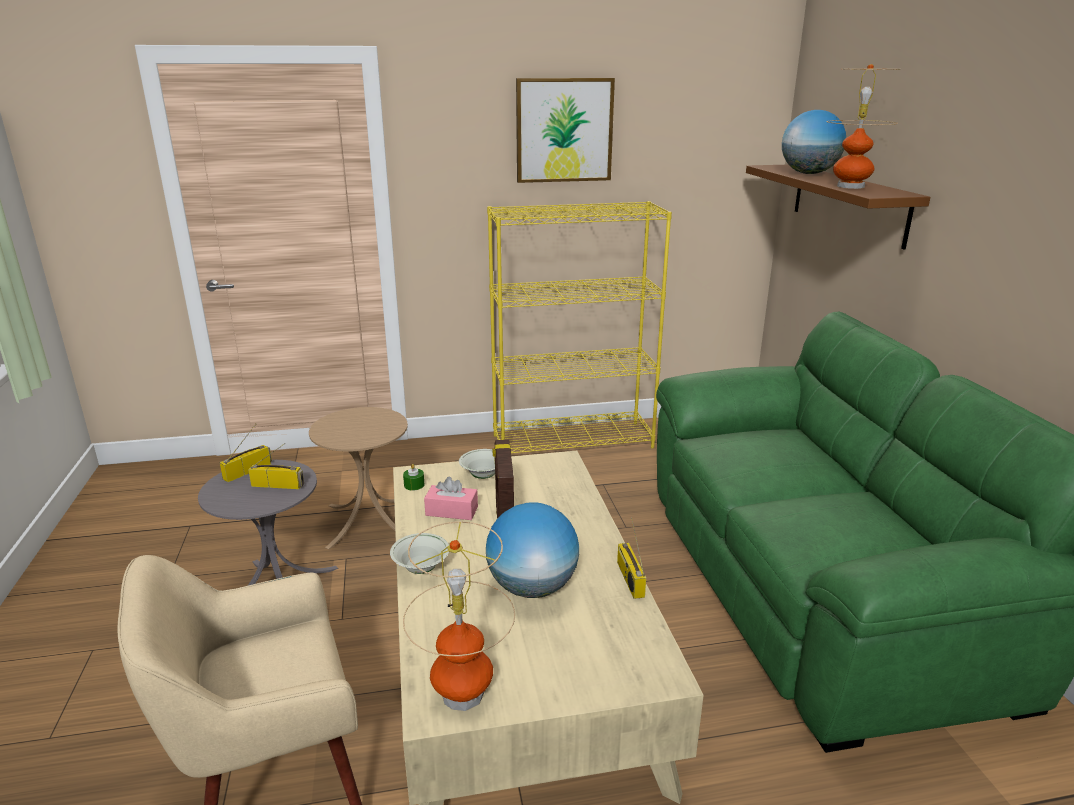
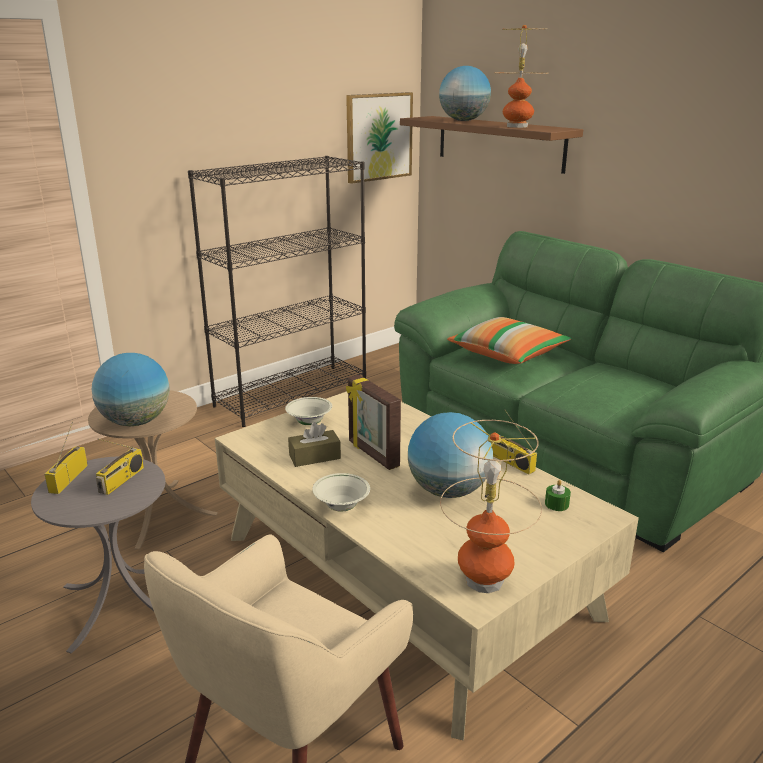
camera: 30 degrees left, 0 degrees up
(278, 485) = (122, 480): radio -> radio turned 135 degrees clockwise
(342, 435) = (136, 422): none -> globe
(414, 485) = (254, 446): green candle -> green candle (556, 504)
(451, 511) = (314, 457): pink tissue box -> brown tissue box
(564, 130) = (247, 90): picture -> picture (379, 137)
(573, 441) = (292, 394): yellow bookcase -> black bookcase
(757, 454) = (508, 354): none -> pillow

